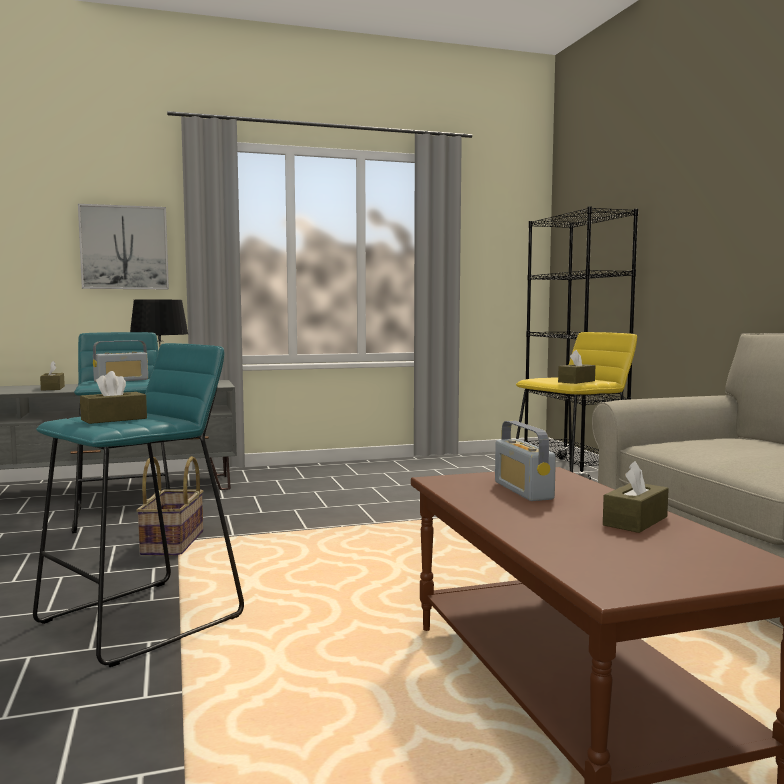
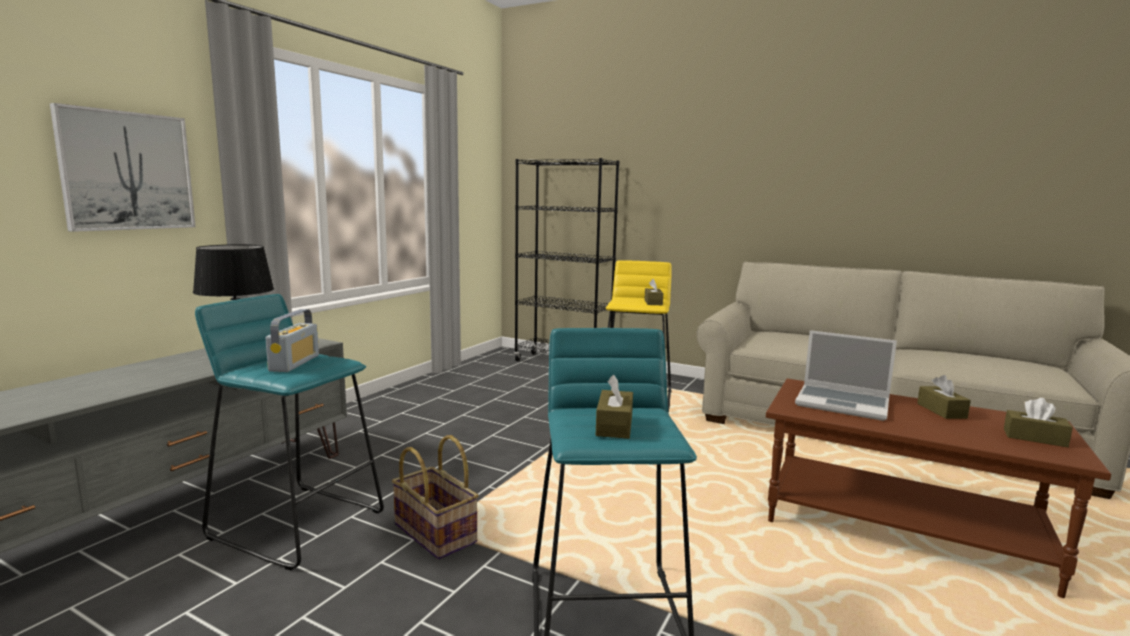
camera: 45 degrees left, 5 degrees up
(53, 388) = (100, 386): brown tissue box -> brown tissue box (1034, 438)
(523, 490) = (843, 404): radio -> laptop

